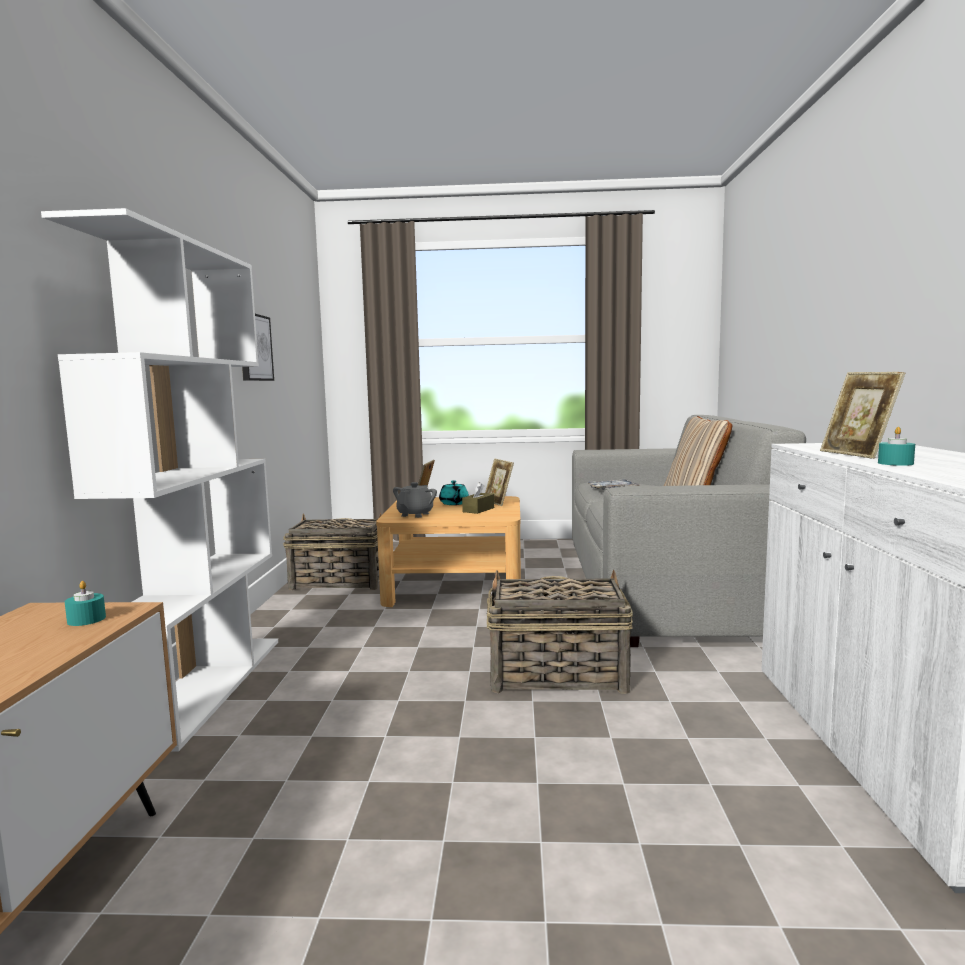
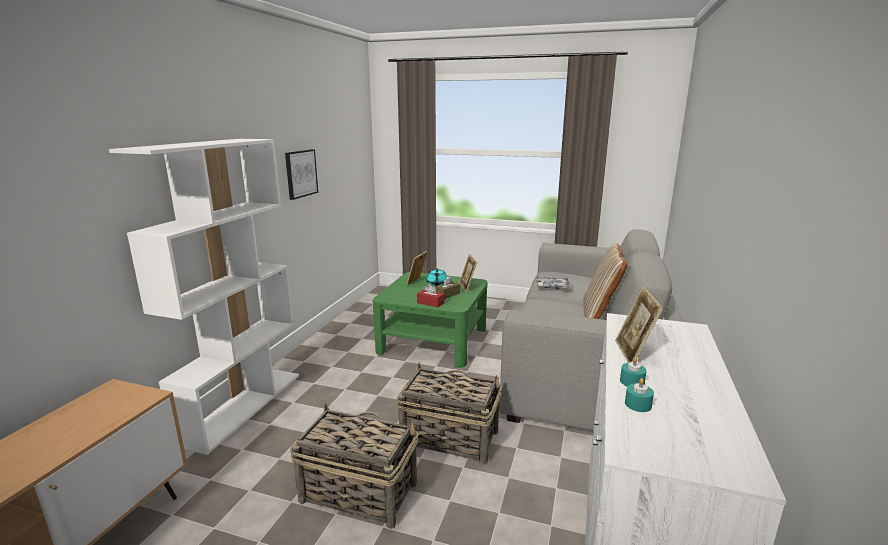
camera: 15 degrees right, 10 degrees up
(86, 619) = (126, 402): turquoise candle -> turquoise candle (638, 404)
(338, 581) = (361, 325): basket -> basket (357, 492)
(415, 514) = (402, 295): grey teapot -> none
(456, 585) = (433, 340): beige coffee table -> green coffee table
(463, 517) = (430, 303): none -> red tissue box

